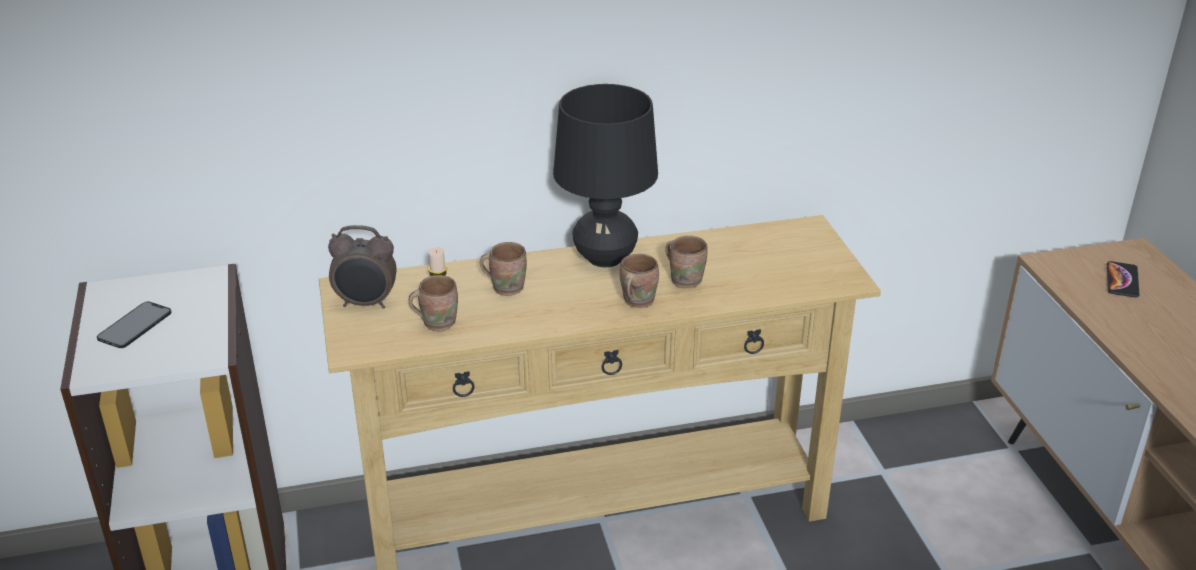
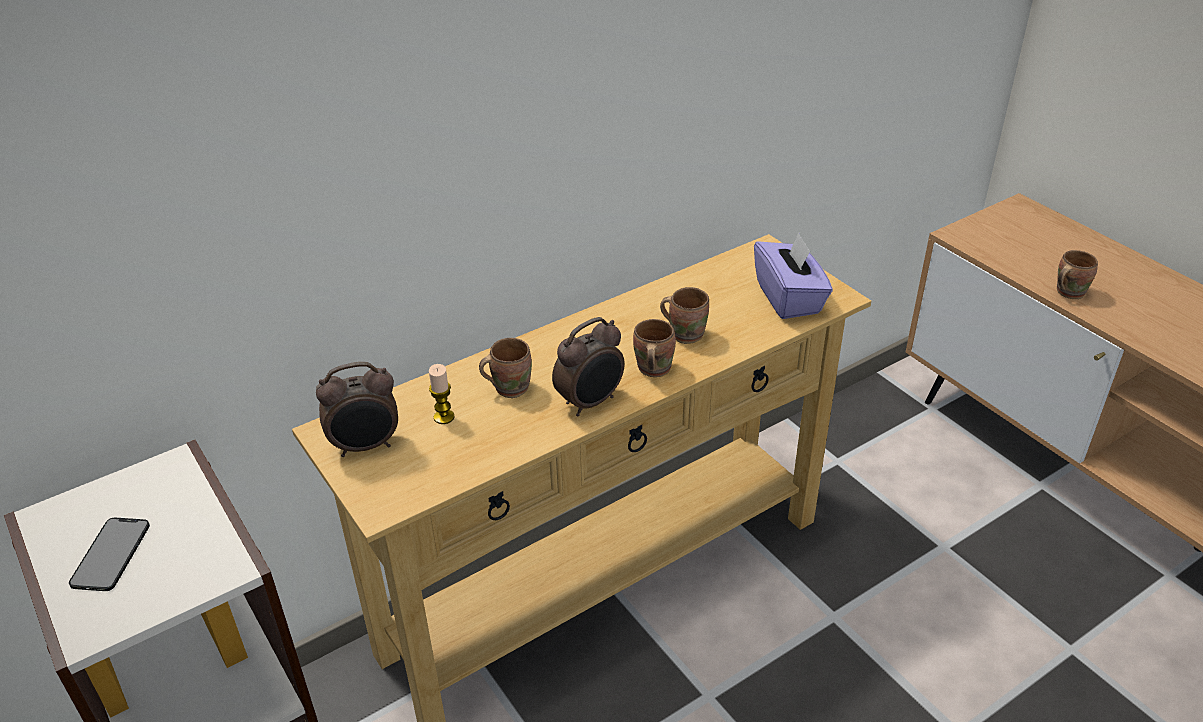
camera: 20 degrees left, 5 degrees up
(437, 322) = (458, 448): brown mug -> brown mug (1067, 292)
(566, 314) = (591, 402): none -> alarm clock
(605, 258) = (591, 329): black table lamp -> none
(802, 271) = (789, 298): none -> purple tissue box
(1122, 280) = (1028, 238): phone -> none

